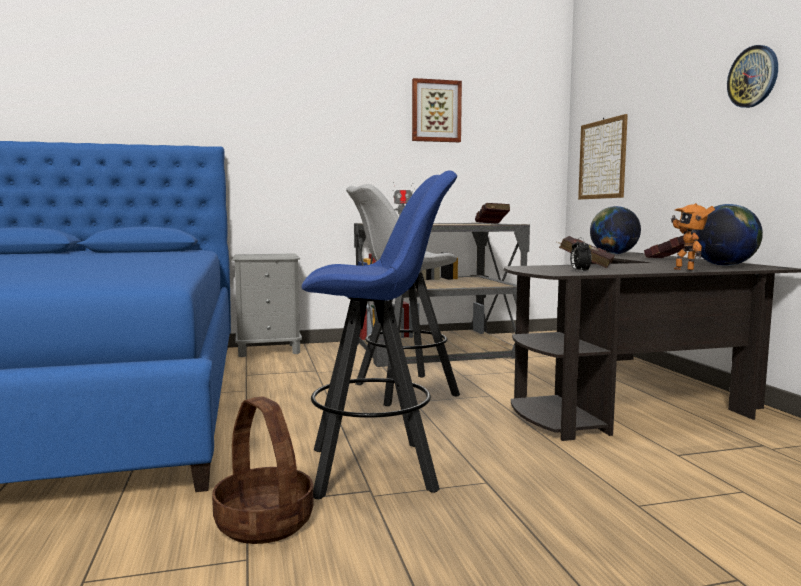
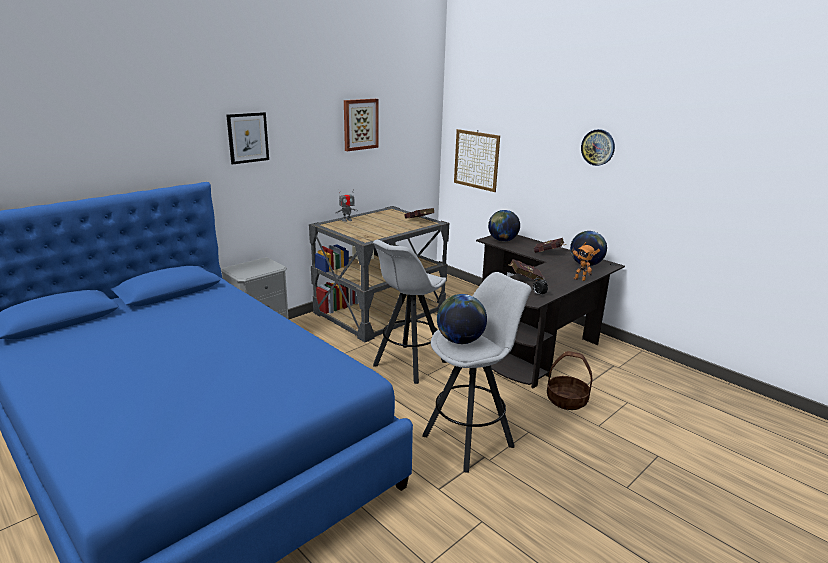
camera: 30 degrees left, 15 degrees up
(265, 522) = (462, 497): basket -> basket (567, 400)
(281, 108) = (248, 138): none -> picture
(346, 269) = (460, 340): none -> globe
(377, 469) = (470, 440): blue stool -> grey stool

